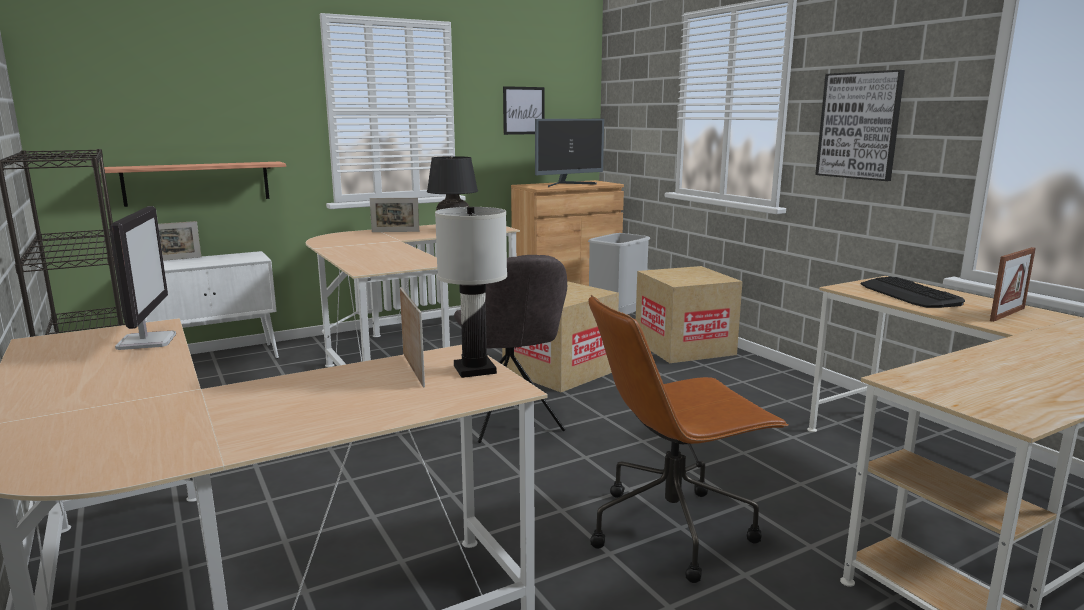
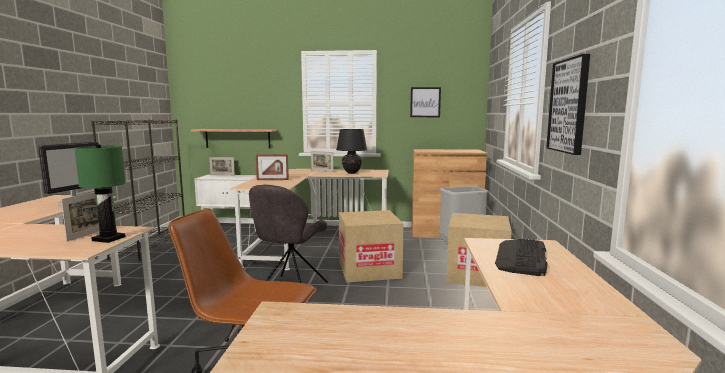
camera: 35 degrees right, 5 degrees down
(475, 370) = (108, 239): white table lamp -> green table lamp
(568, 184) = (447, 150): monitor -> none
(1007, 314) = (562, 293): picture frame -> picture frame (272, 180)

